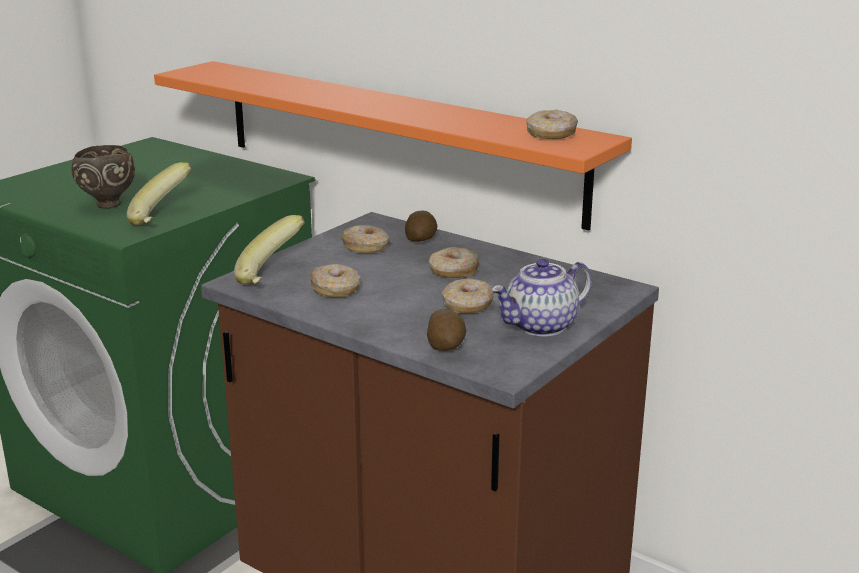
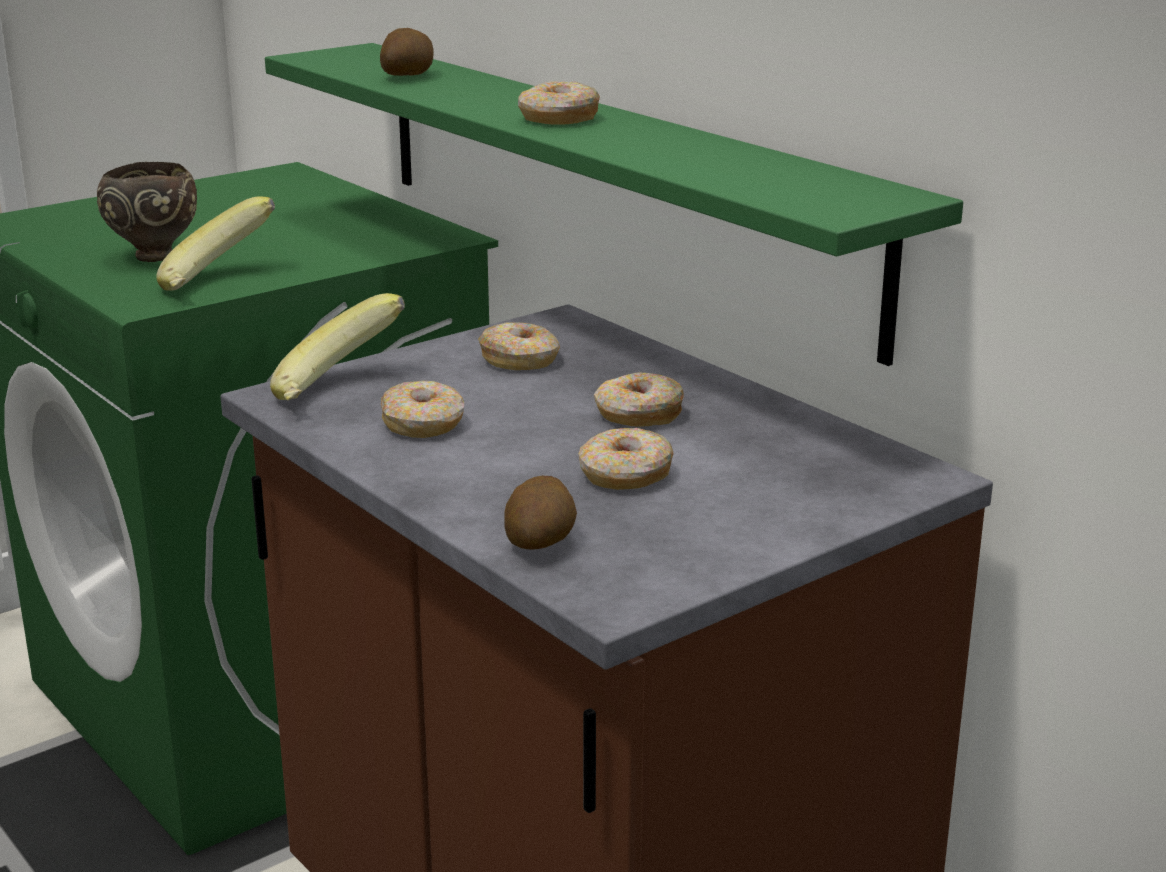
camera: 15 degrees right, 0 degrees up
(395, 139) = (609, 183): orange shelf -> green shelf
(421, 240) = (619, 357): potato -> potato (408, 76)
(541, 326) = (730, 527): teapot -> none
(551, 134) = (817, 185): donut -> donut (558, 118)

